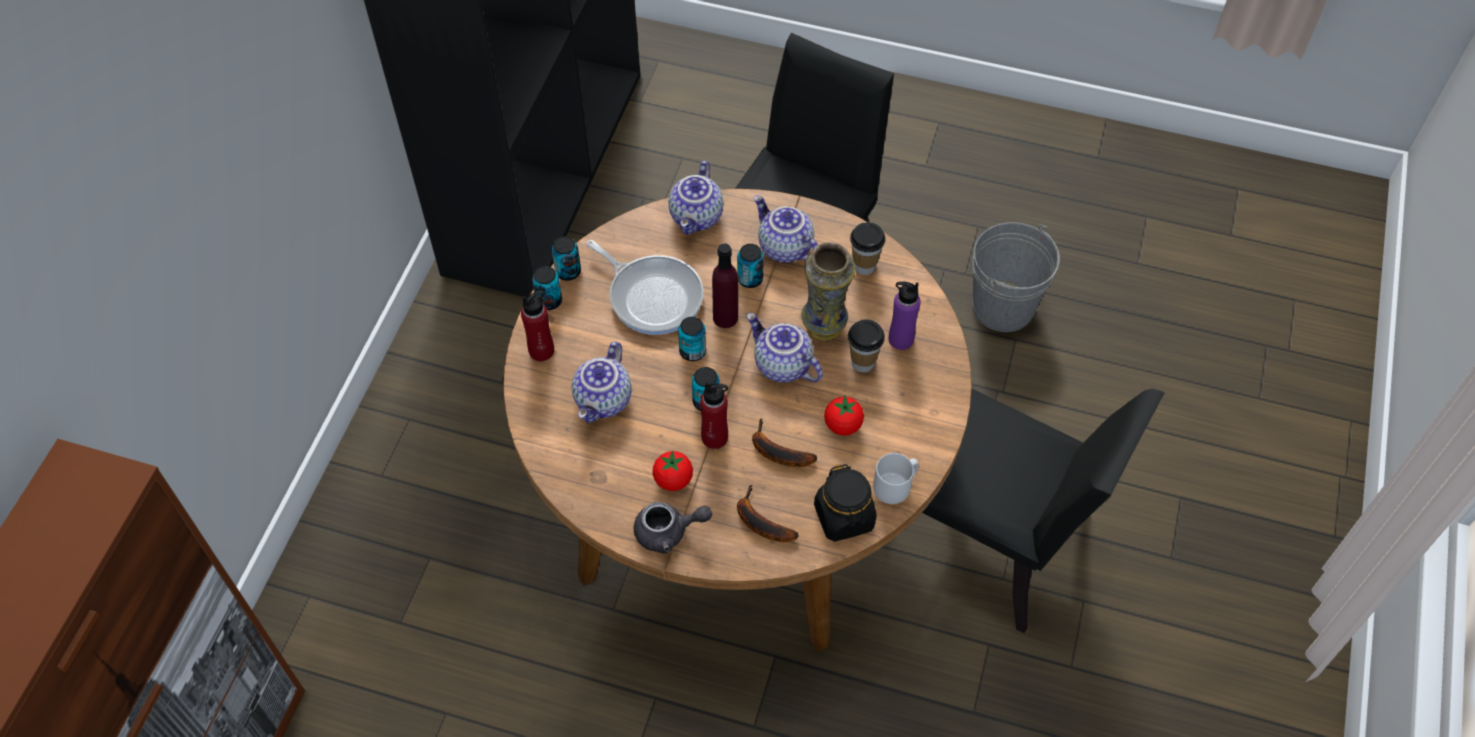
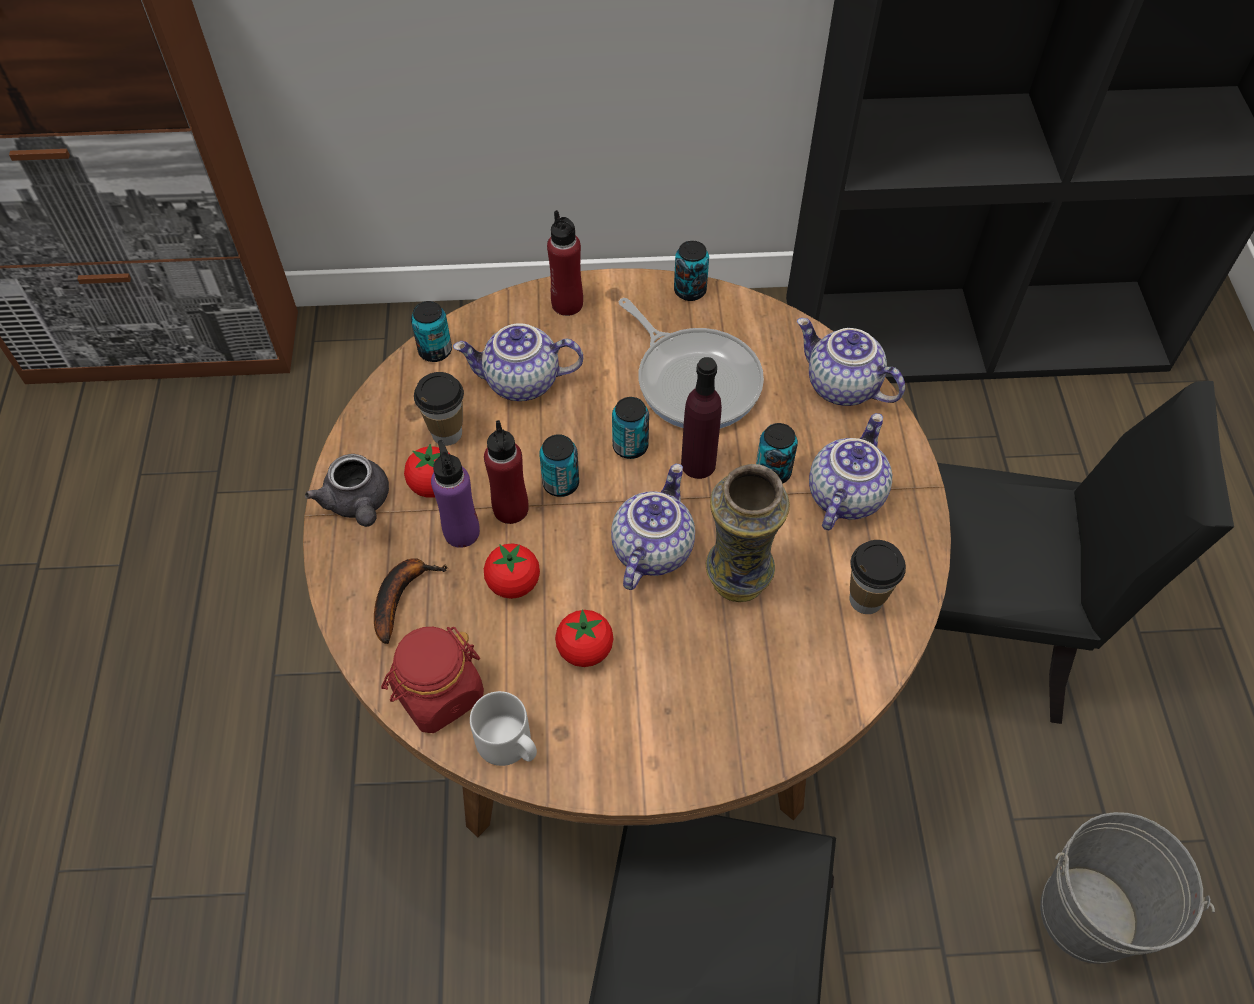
camera: 70 degrees right, 0 degrees up
(549, 301) = (639, 288): can -> can (435, 351)
(652, 296) = (694, 380): frying pan -> frying pan turned 60 degrees counterclockwise
(697, 217) = (840, 387): teapot -> teapot turned 45 degrees clockwise
(776, 452) = (513, 583): banana -> tomato
(844, 517) = (438, 693): black jar -> red jar
(862, 363) = (698, 645): cup -> cup (447, 433)
(900, 339) = (761, 682): purple bottle -> purple bottle (461, 532)

